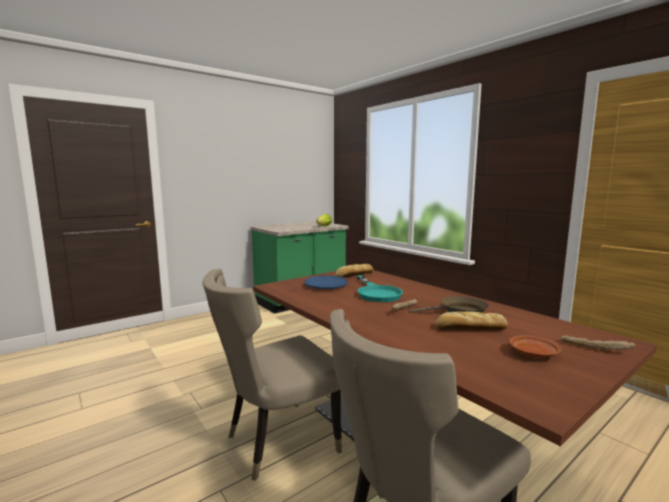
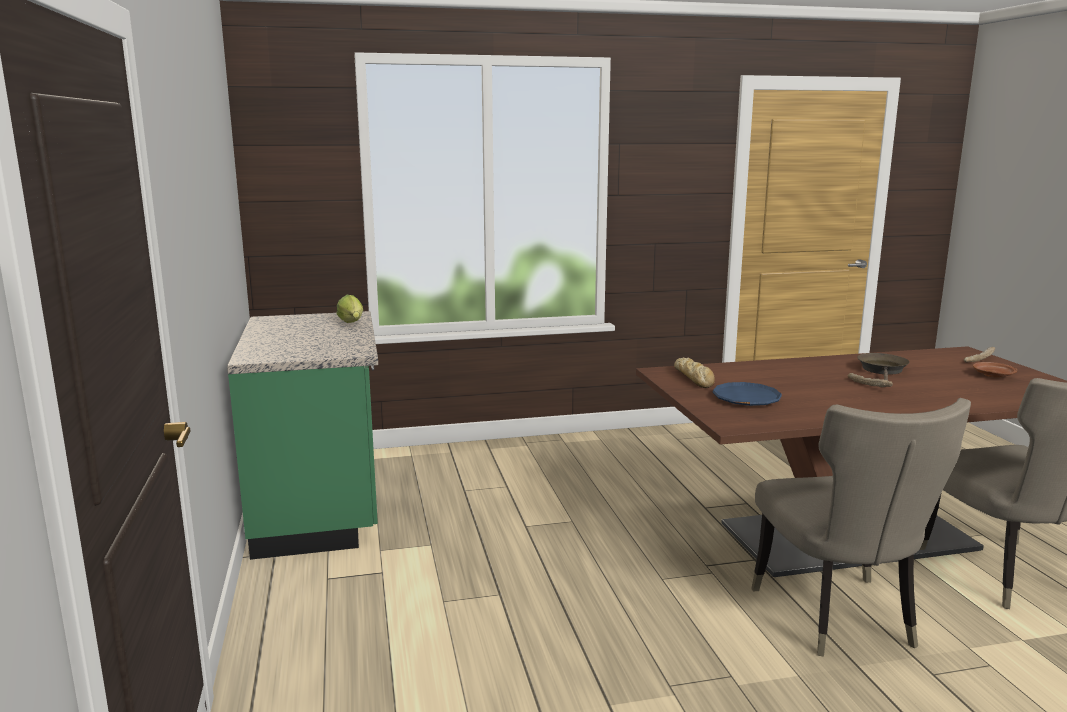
camera: 65 degrees left, 5 degrees up
(376, 293) = (796, 384): turquoise frying pan -> none
(469, 328) = (932, 377): bread -> none

